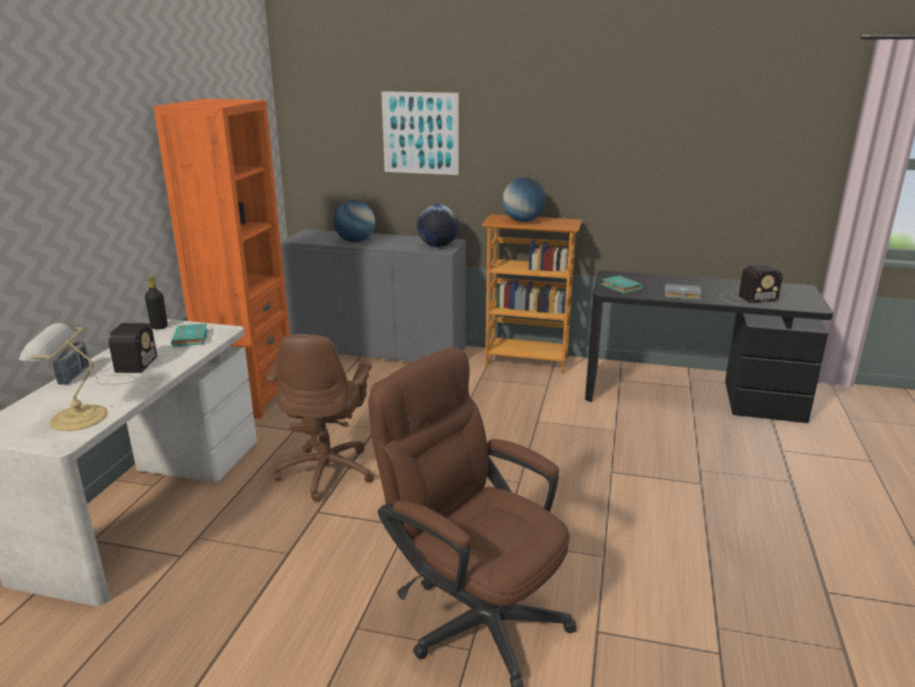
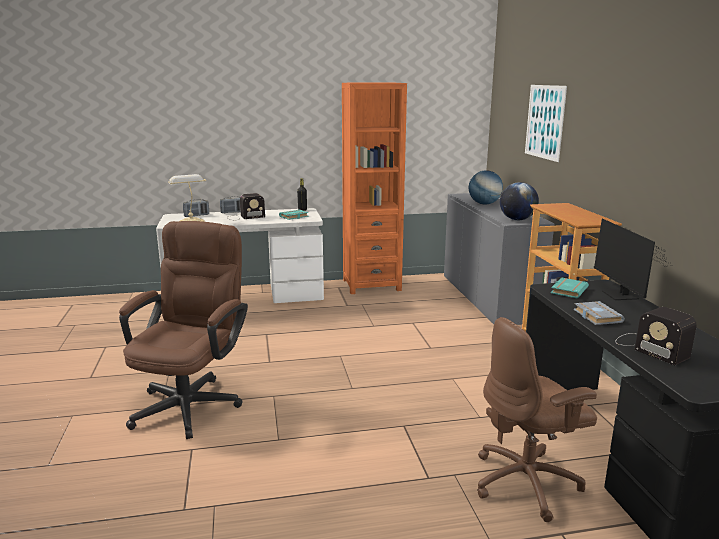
camera: 65 degrees right, 5 degrees down
(37, 408) = (196, 215): none -> radio
(327, 471) = (309, 326): brown office chair -> brown office chair (527, 482)
(523, 221) = (567, 211): globe -> none
(644, 277) = (621, 297): none -> monitor

